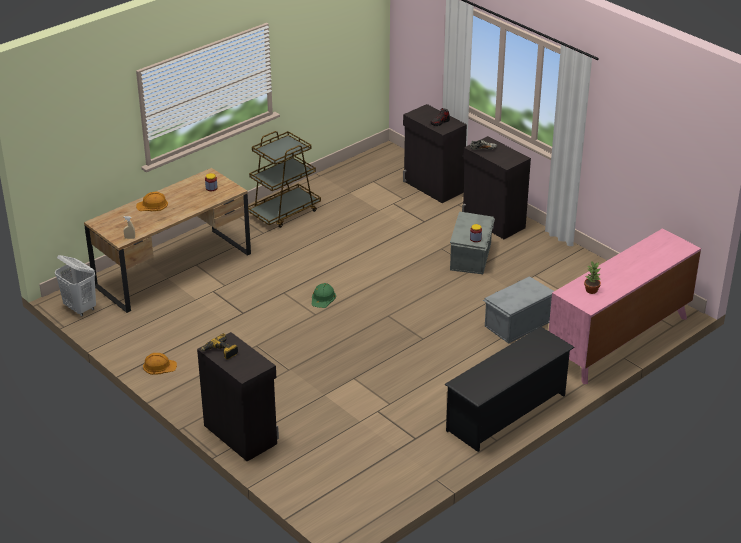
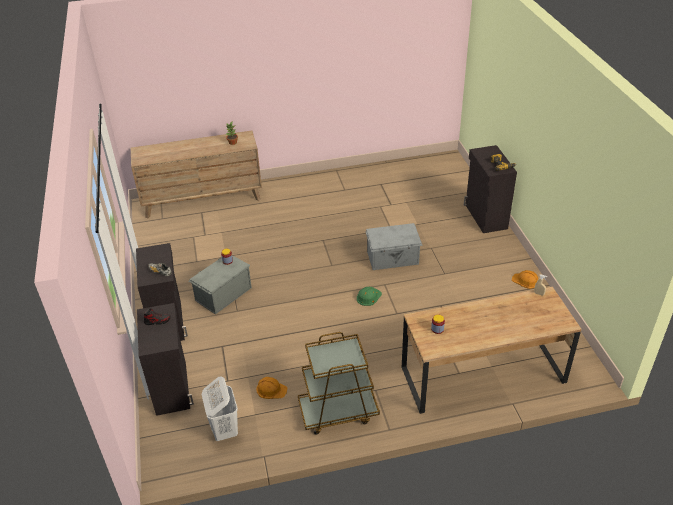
camera: 150 degrees left, 5 degrees up
(80, 308) = (582, 359): white laundry basket -> white laundry basket (224, 430)
(152, 205) = (505, 327): orange hard hat -> orange hard hat (271, 389)
(507, 412) = (316, 181): black shoe rack -> none
(517, 323) = (251, 230): grey storage box -> grey storage box (393, 258)
(619, 340) = (203, 199): pink dresser -> brown dresser

